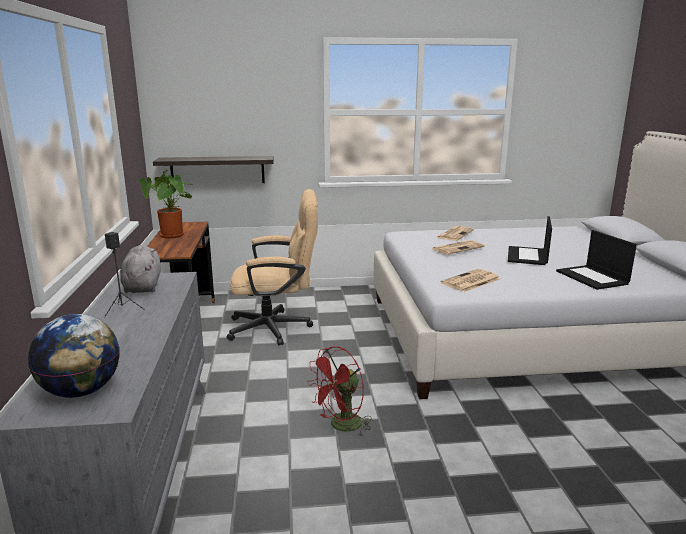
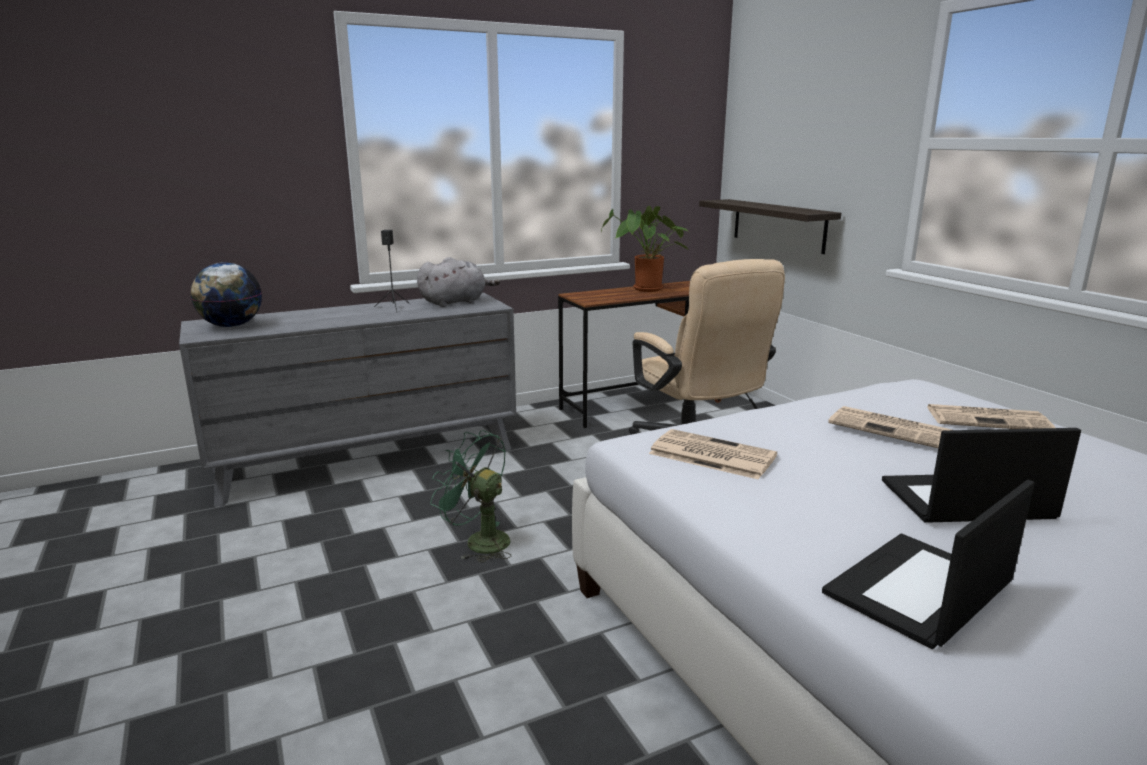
camera: 70 degrees right, 0 degrees up
(341, 426) = (479, 541): red fan -> green fan

